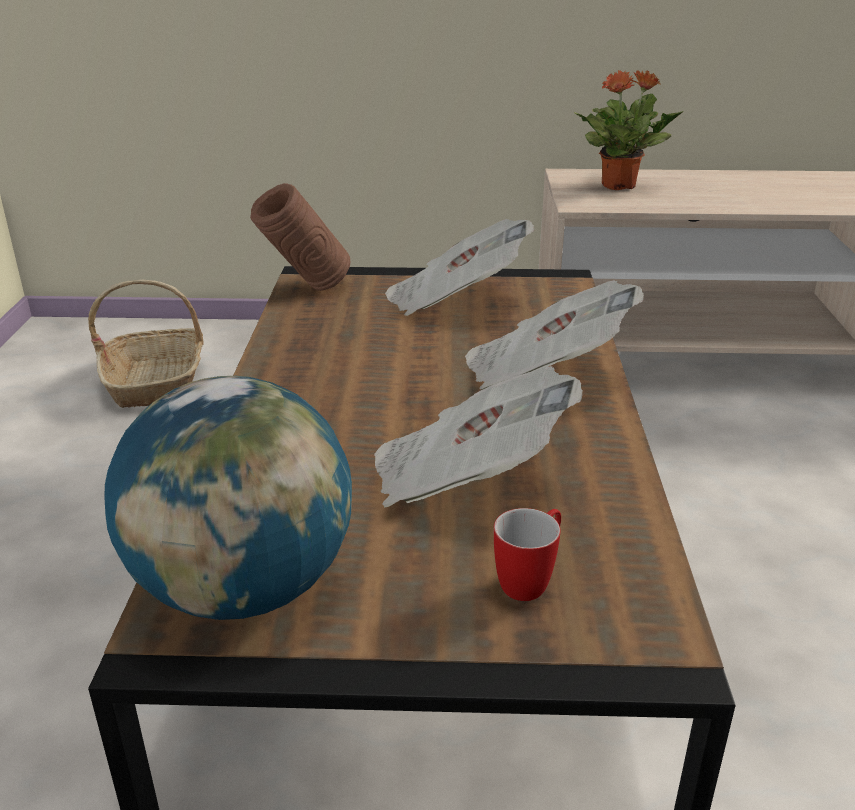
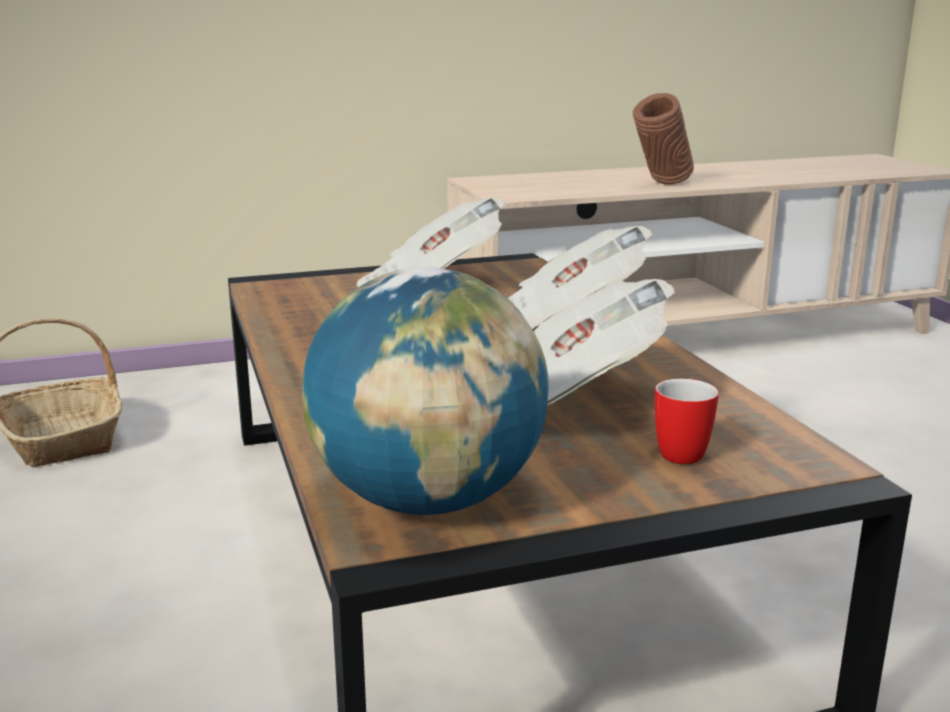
camera: 20 degrees left, 10 degrees down
(306, 290) = (271, 292): brown vase -> brown vase (661, 185)
(619, 186) = (528, 183): potted plant -> none

